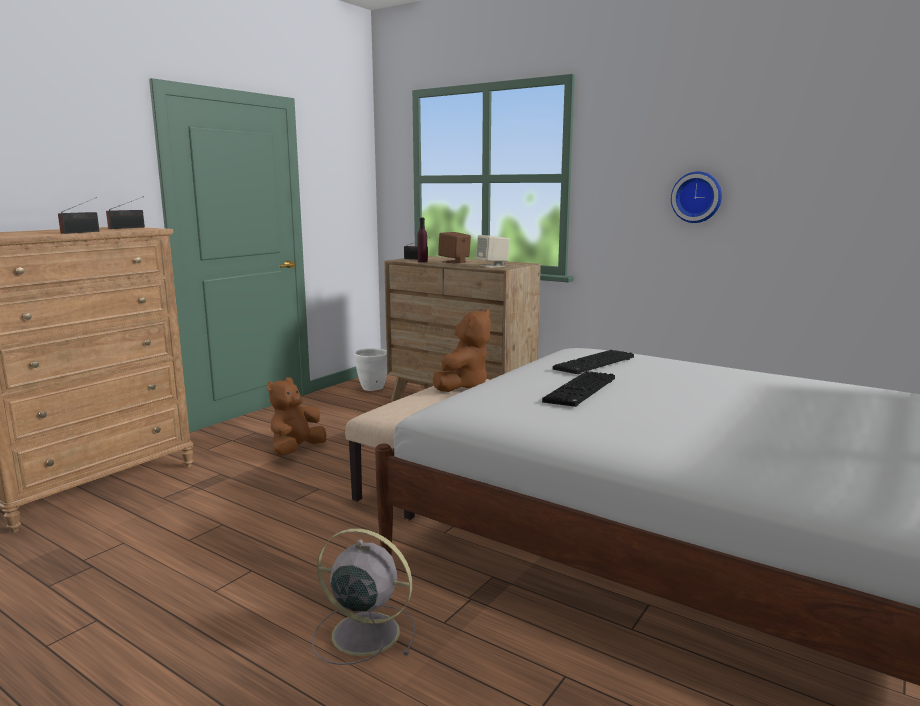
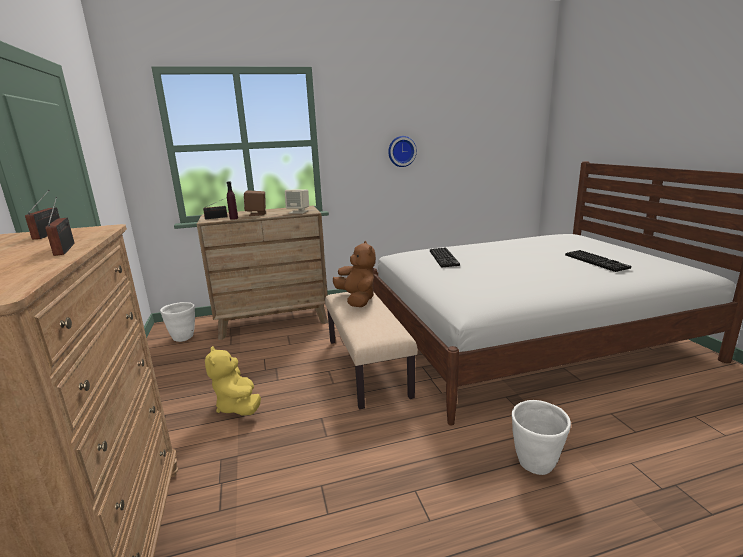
camera: 50 degrees left, 5 degrees up
(296, 450) = (238, 406): brown plush toy -> yellow plush toy
(362, 633) = (535, 464): grey fan -> white planter
(581, 391) = (490, 272): keyboard -> keyboard (597, 261)

